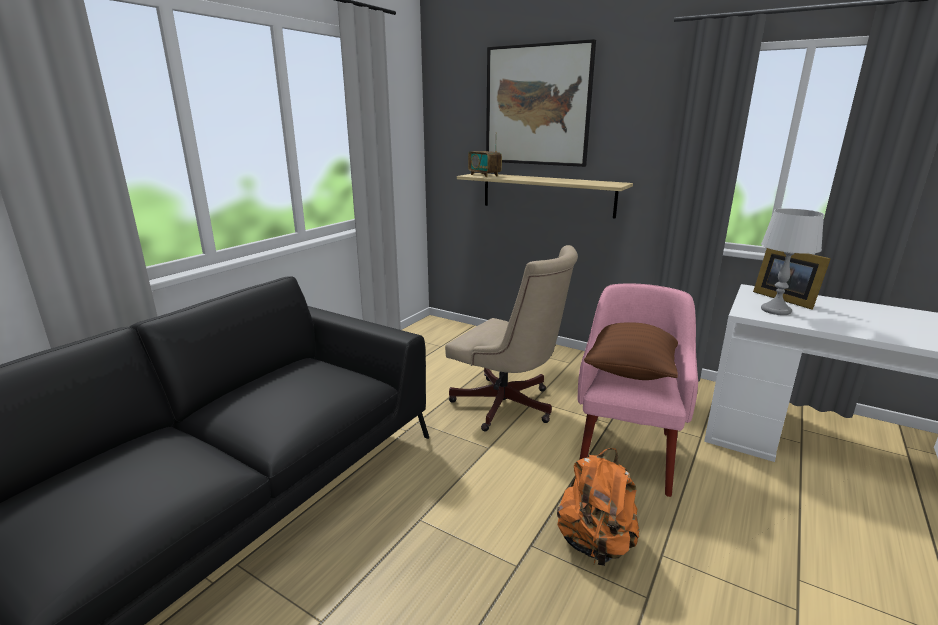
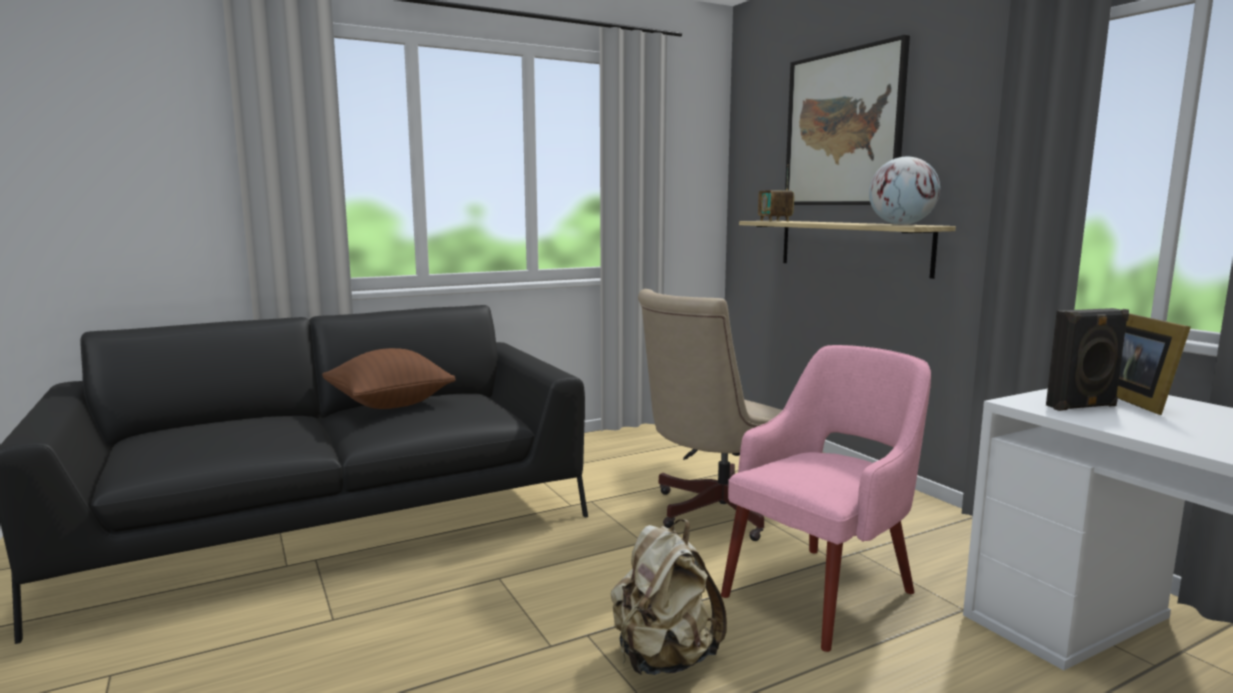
camera: 30 degrees right, 10 degrees down
(508, 407) = (713, 512): beige office chair -> beige office chair turned 75 degrees clockwise
(595, 544) = (663, 659): orange backpack -> beige backpack
(600, 183) = (901, 225): none -> globe
(630, 371) = (820, 463): brown pillow -> brown pillow (389, 404)
(775, 310) = (1083, 406): grey table lamp -> black speaker

